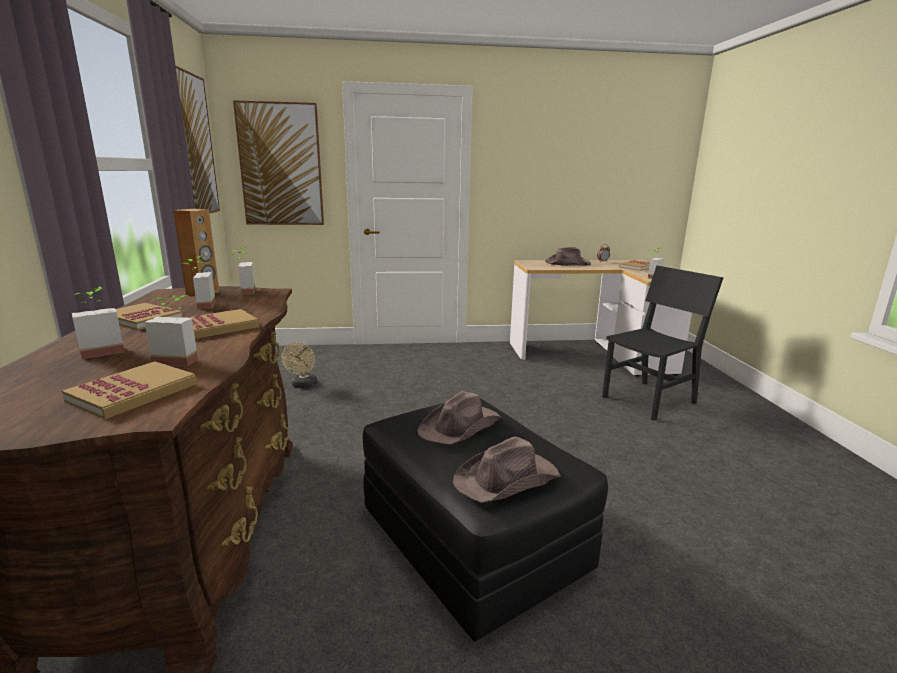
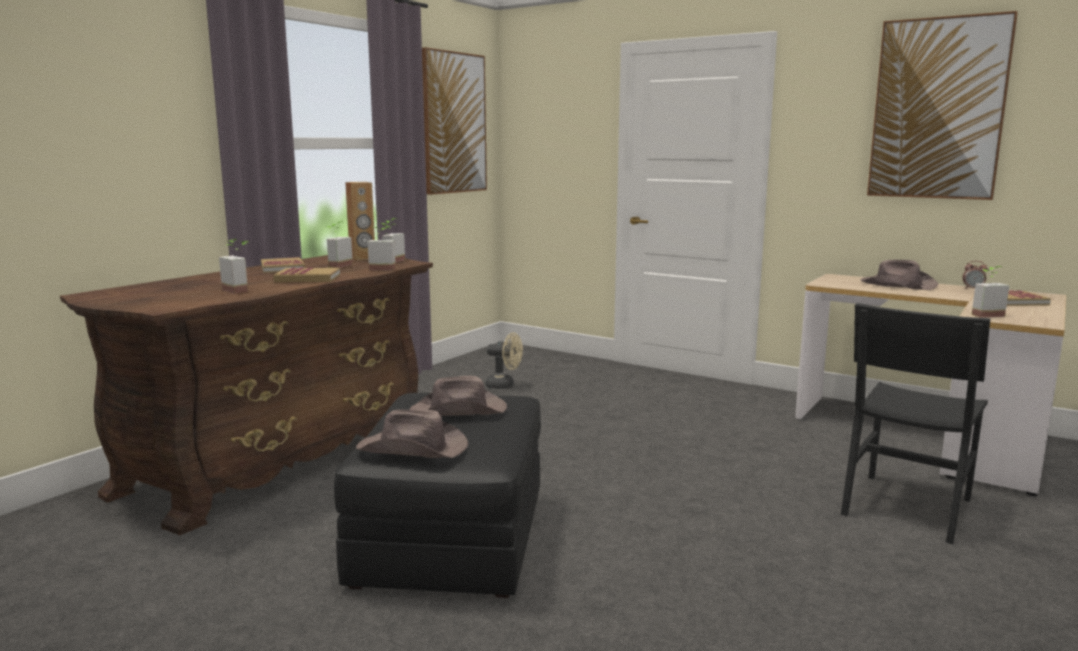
camera: 40 degrees right, 5 degrees down
(102, 350) = (219, 280): potted plant -> potted plant (383, 268)
(133, 393) = (180, 299): book -> none
(281, 165) = (554, 141): picture -> picture (938, 109)
(303, 385) = (504, 385): beige fan -> beige fan turned 120 degrees counterclockwise
(649, 400) = (906, 506): black chair -> black chair turned 120 degrees clockwise

